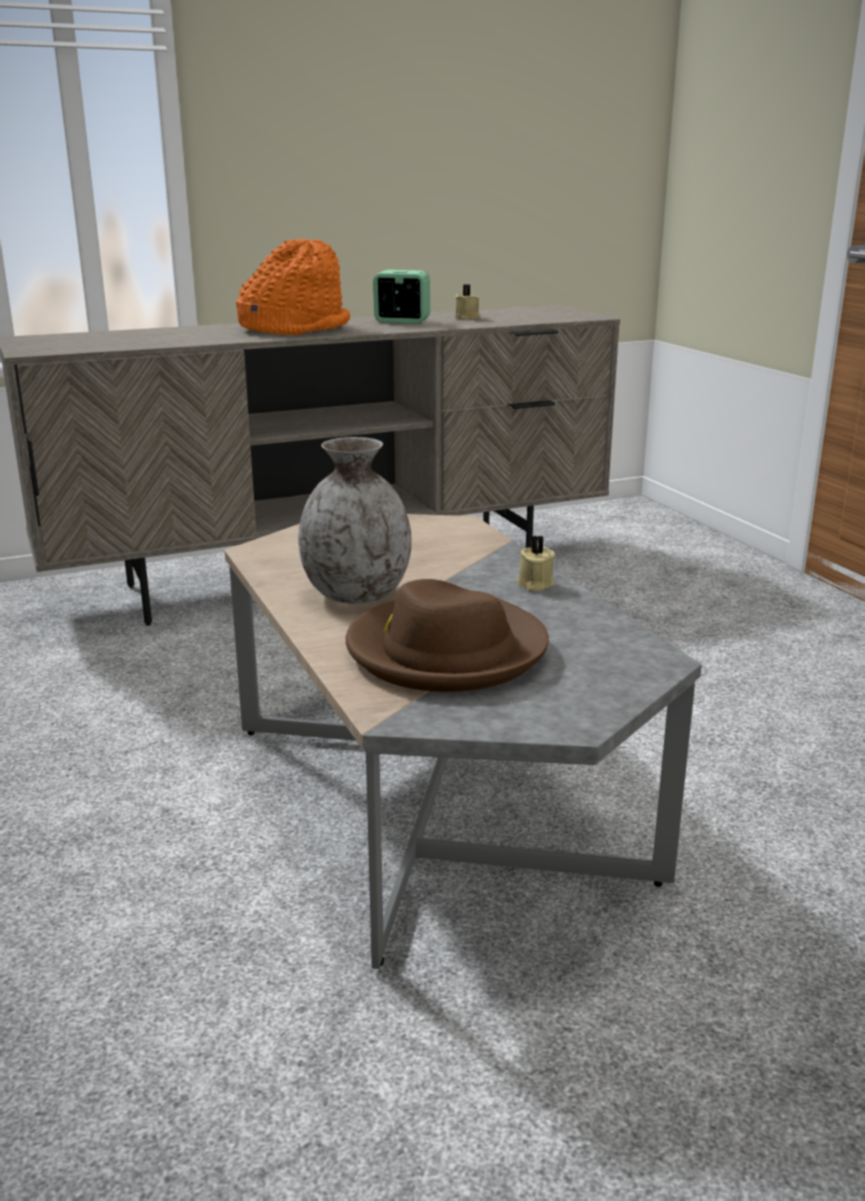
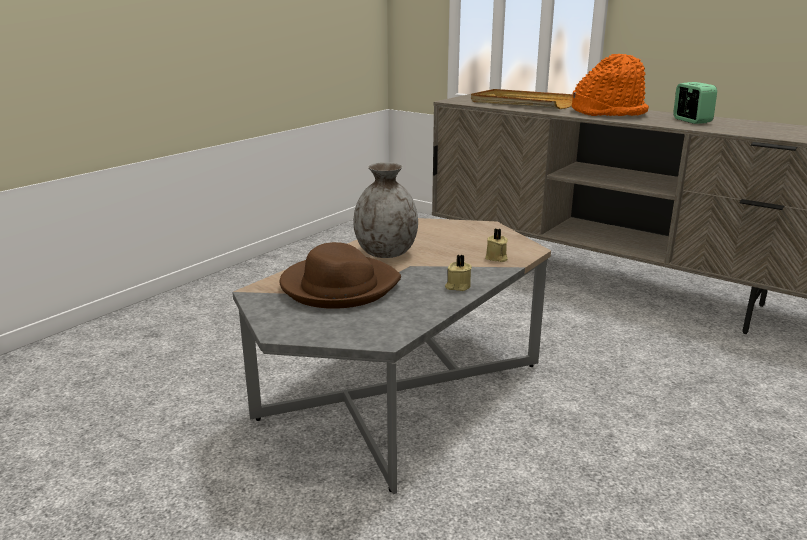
camera: 60 degrees right, 0 degrees up
(144, 336) = (523, 103): none -> beige tray
(467, 317) = (750, 127): beige candle -> beige candle (496, 258)

